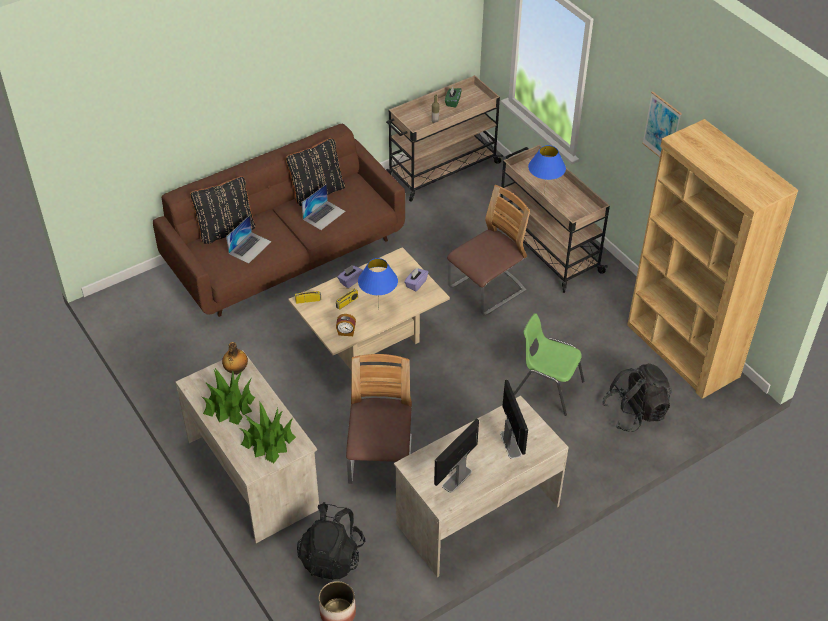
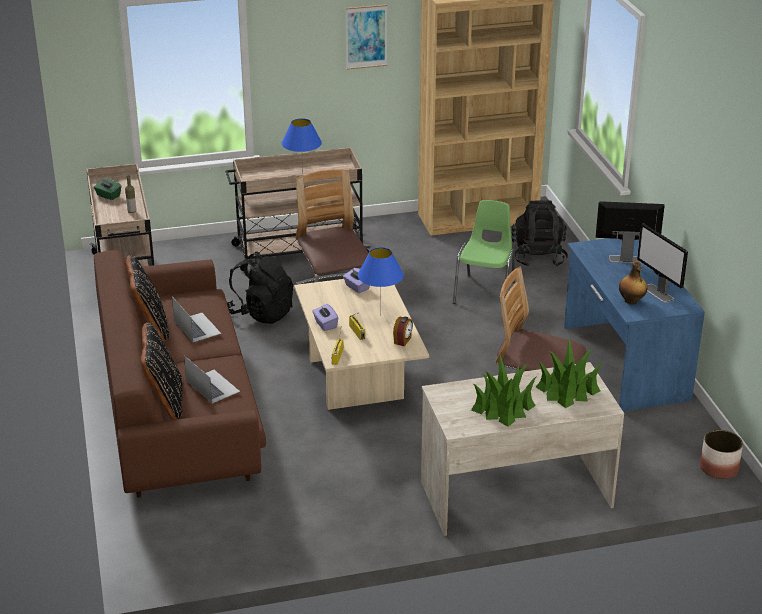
camera: 70 degrees left, 15 degrees down
(236, 370) = (452, 395): bottle -> bottle (631, 301)
(332, 556) = (647, 459): black backpack -> black backpack (261, 313)
(477, 514) = (623, 363): beige desk -> blue desk
(547, 387) = (485, 292): green chair -> green chair turned 150 degrees clockwise

